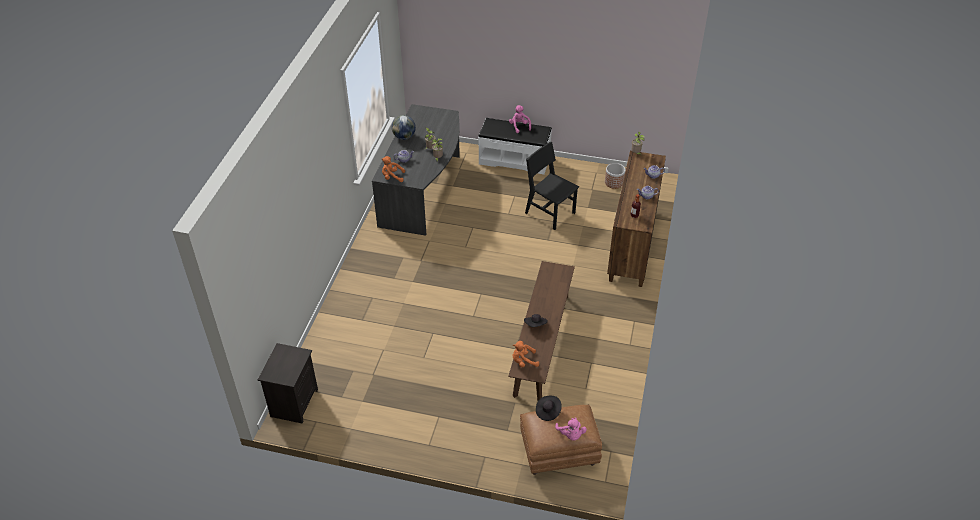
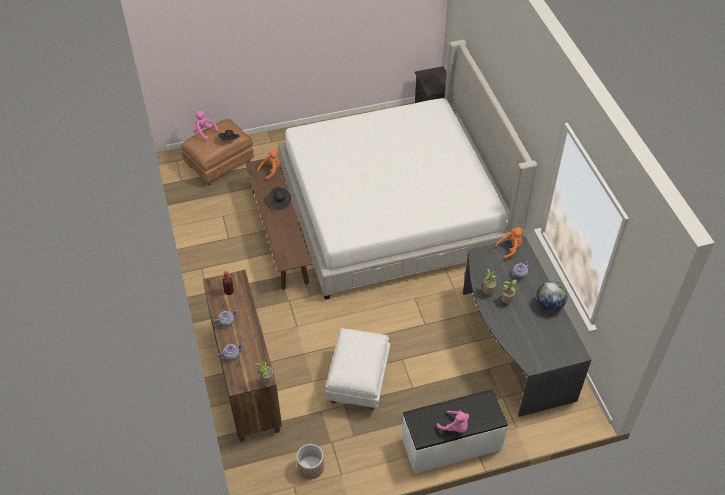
camera: 150 degrees right, 5 degrees up
(420, 321) = (394, 211): none -> bed
(550, 213) = (358, 382): black chair -> white ottoman

